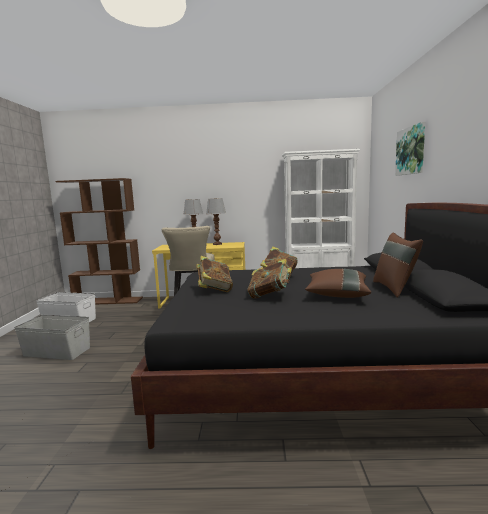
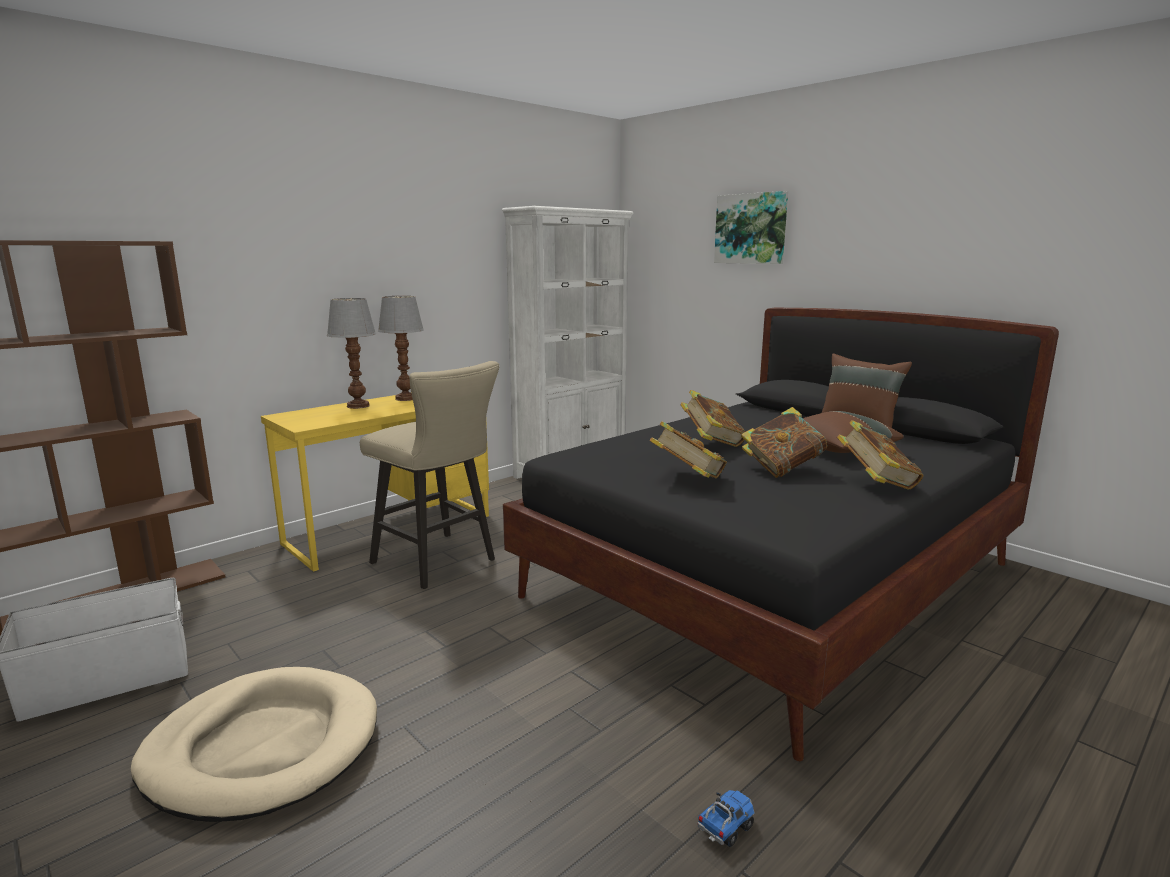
camera: 45 degrees left, 5 degrees up
(57, 351) = (263, 747): grey storage box -> beige dog bed
(80, 448) = (726, 828): none -> toy truck
(291, 314) = (875, 484): none -> book

